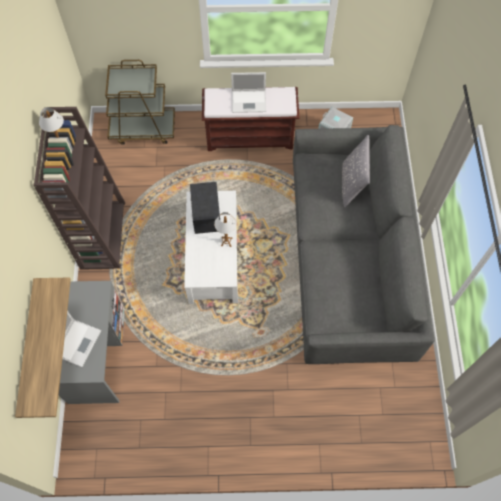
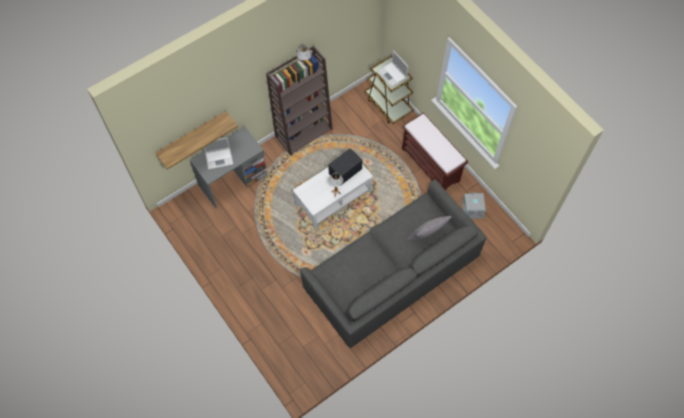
camera: 55 degrees right, 0 degrees up
(249, 101) = (434, 142): laptop -> laptop (392, 74)

